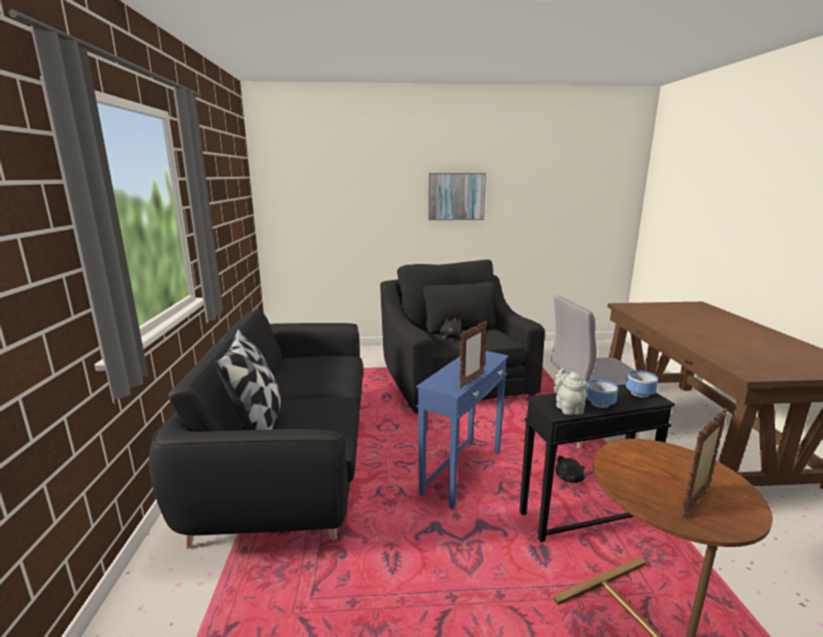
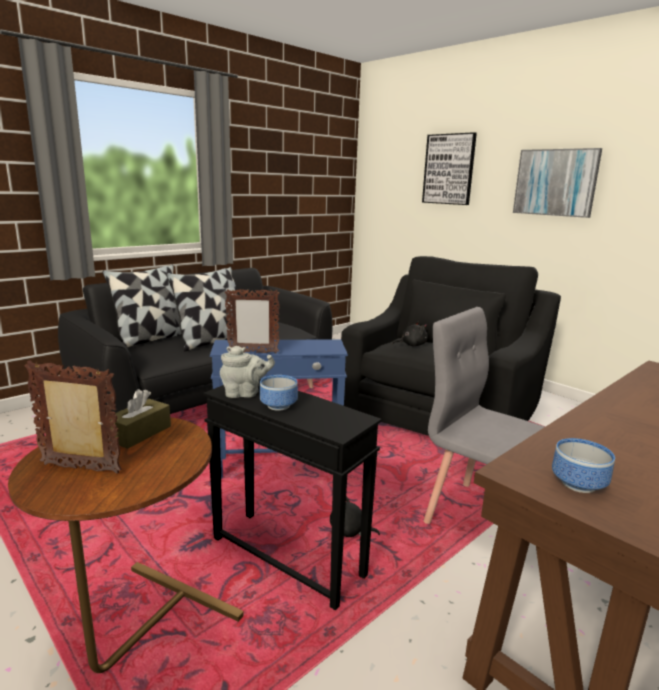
camera: 50 degrees right, 0 degrees up
(315, 397) = (211, 341): none -> pillow
(364, 187) = (449, 169): none -> picture
(567, 408) = (245, 394): grey teapot -> grey teapot turned 45 degrees clockwise
(633, 464) = (139, 433): none -> brown tissue box
(639, 394) = (341, 421): bowl -> bowl (576, 484)

